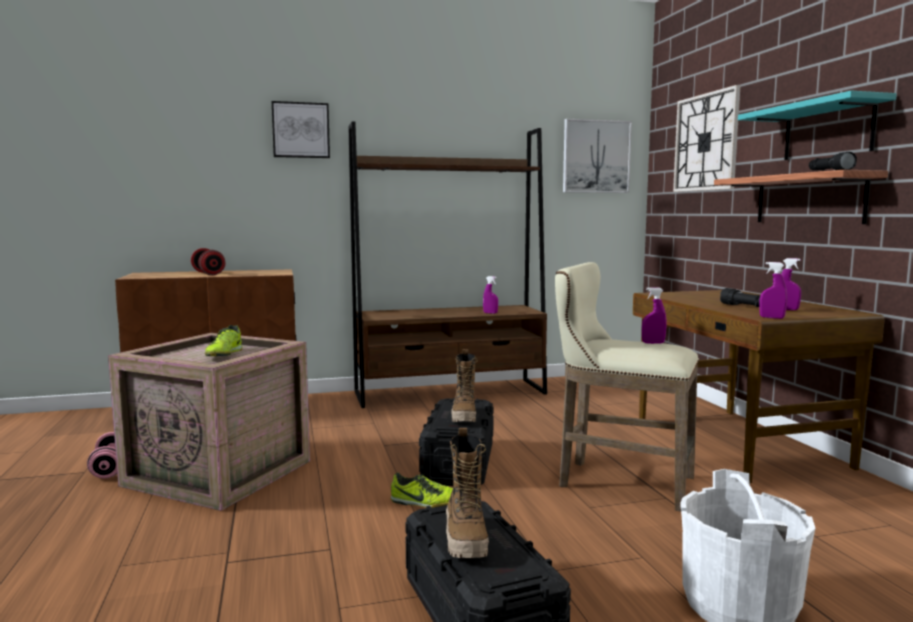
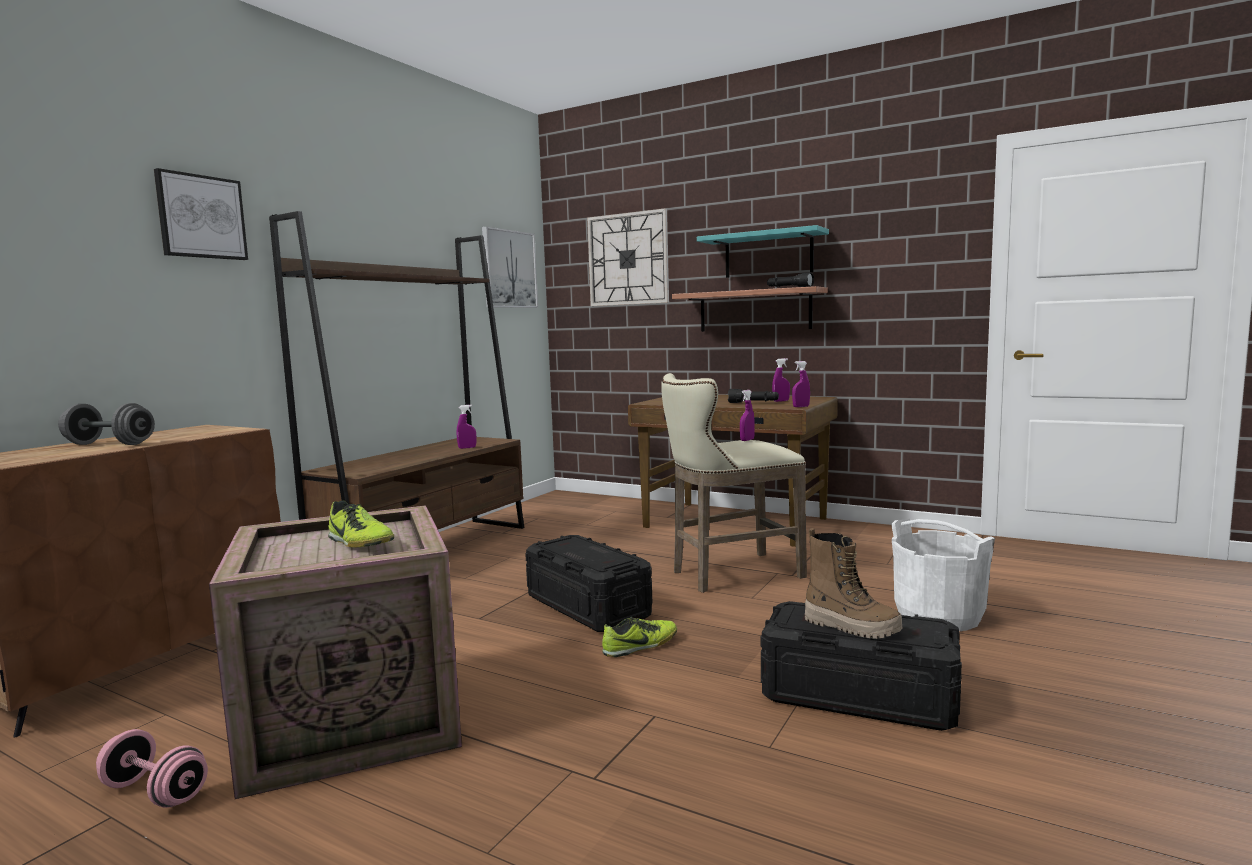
camera: 45 degrees left, 0 degrees up
(208, 273) = (109, 444): red dumbbell -> grey dumbbell
(464, 416) = (596, 552): boot -> none

